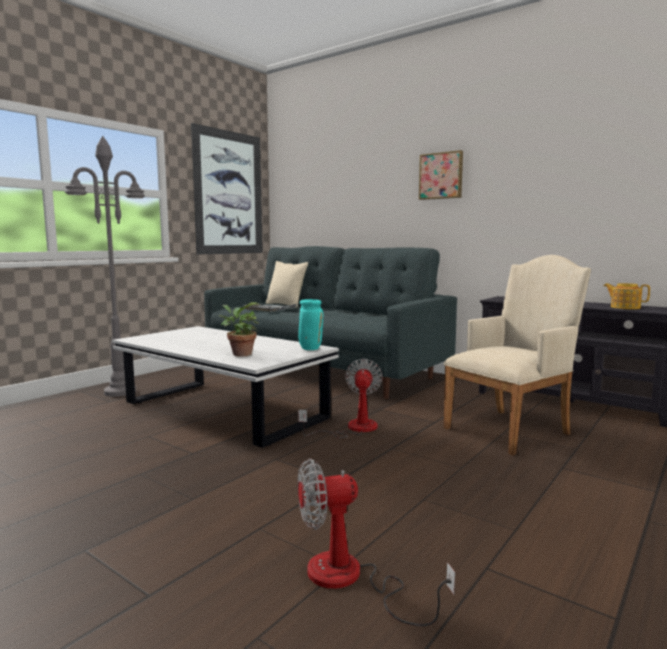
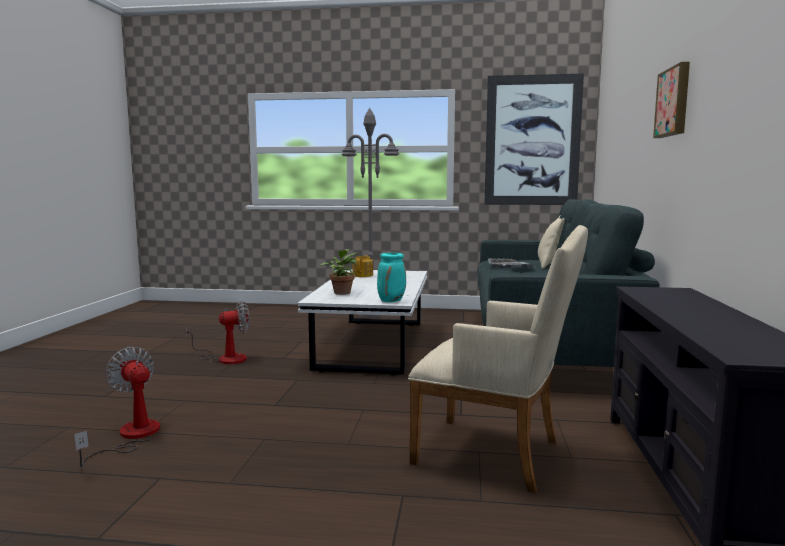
camera: 60 degrees right, 0 degrees up
(352, 428) = (392, 388): fan -> fan (225, 358)
(624, 307) = (730, 335): teapot -> teapot (363, 275)

